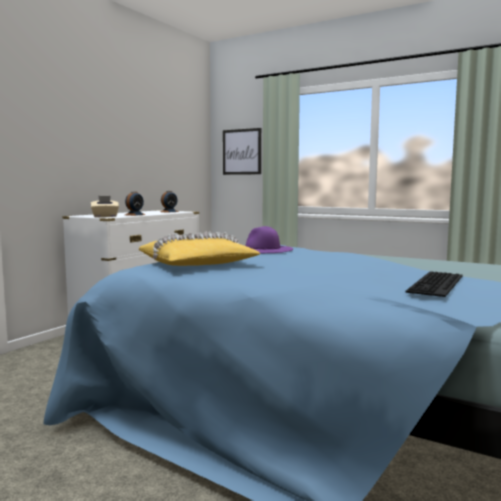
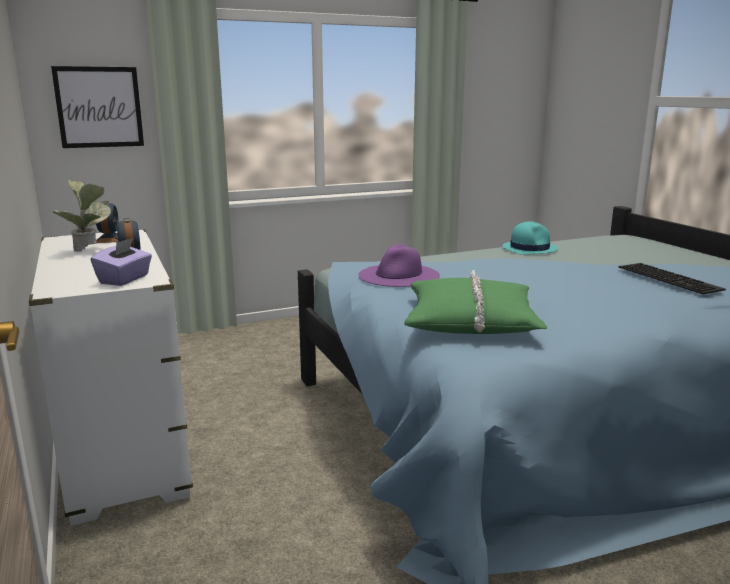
camera: 55 degrees left, 10 degrees up
(105, 216) = (125, 279): beige tissue box -> purple tissue box
(145, 212) = (90, 250): none -> potted plant
(197, 264) = (471, 320): yellow pillow -> green pillow
(433, 260) = (529, 248): none -> turquoise hat

